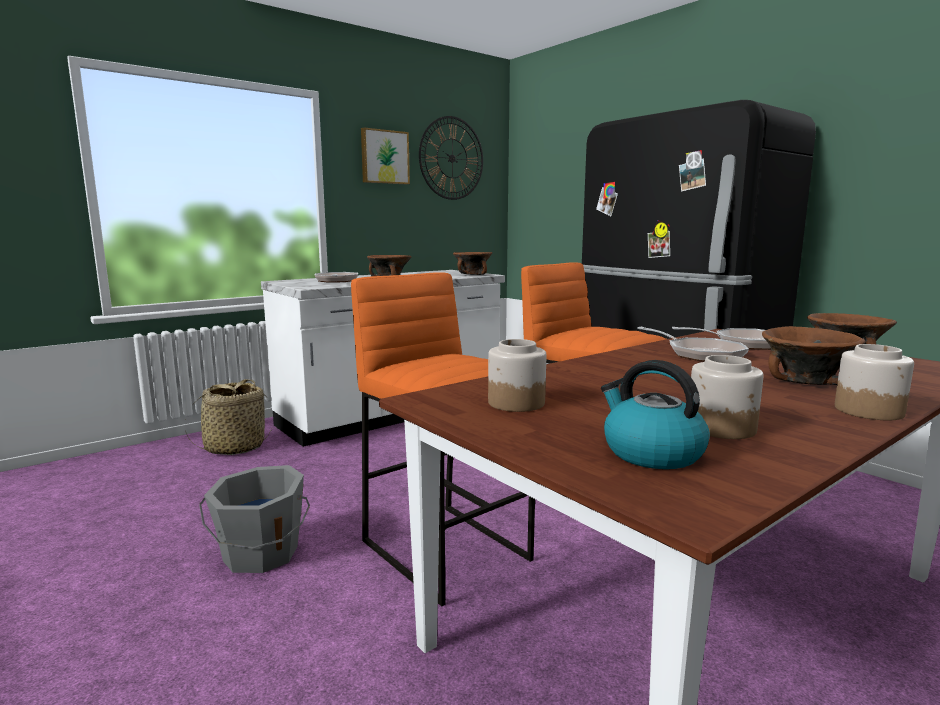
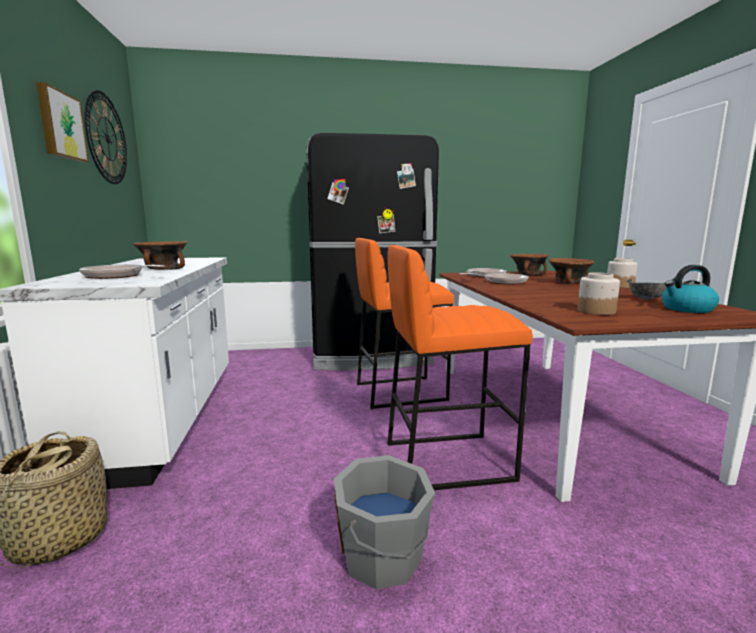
camera: 60 degrees left, 0 degrees up
(473, 274) = (197, 259): brown bowl -> none
(722, 428) = (646, 299): jar -> grey bowl

